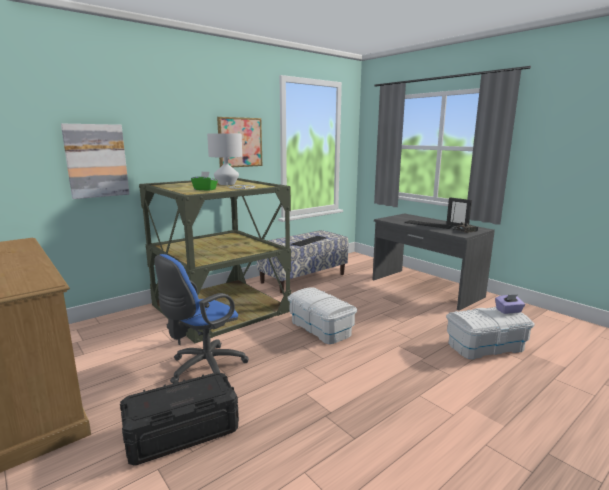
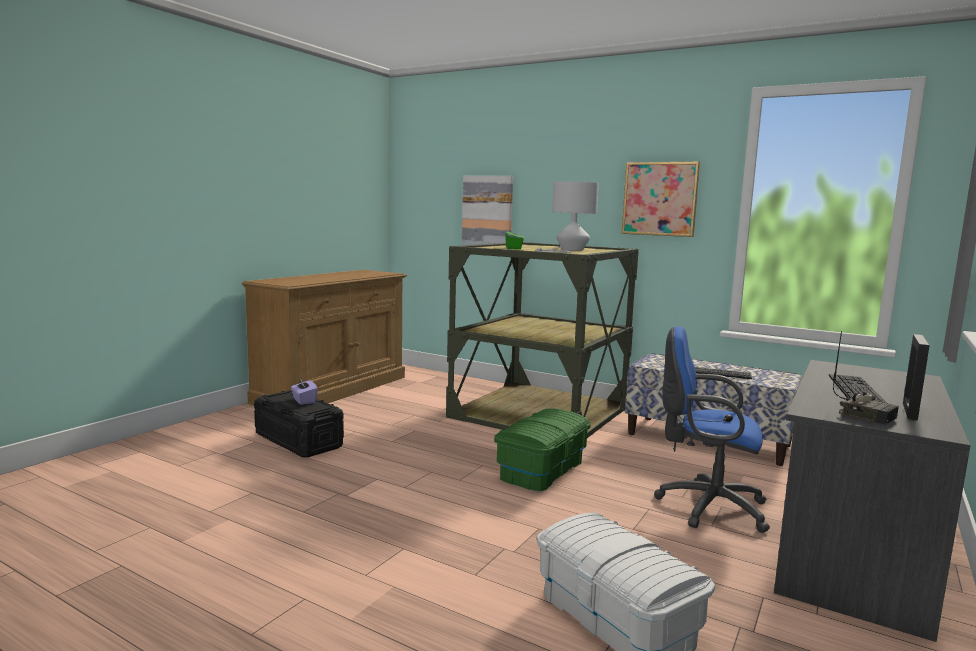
camera: 70 degrees right, 5 degrees down
(203, 368) = (400, 429): blue office chair -> blue office chair (706, 506)
(320, 328) = (541, 469): white storage box -> green storage box
(508, 311) = (659, 569): purple tissue box -> purple tissue box (304, 401)

